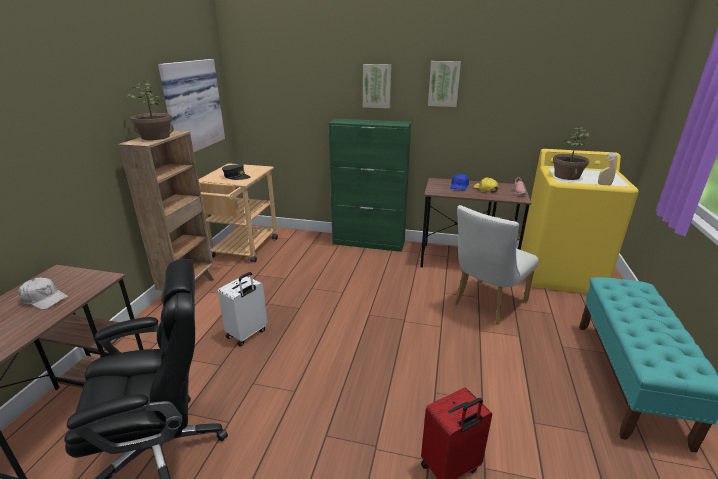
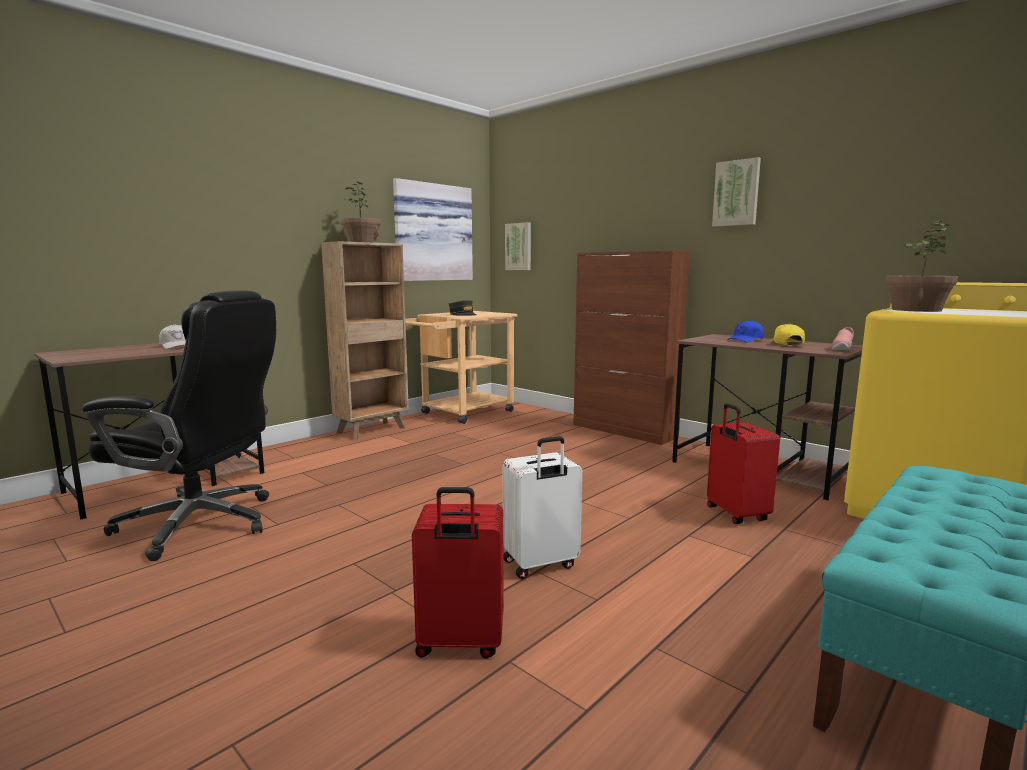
camera: 30 degrees right, 15 degrees down
(247, 334) = (382, 470): white suitcase -> white suitcase (540, 564)
(369, 243) = (624, 431): green cabinet -> brown cabinet
(377, 86) = (648, 206): picture -> picture (519, 247)
(486, 304) = (735, 514): white chair -> red suitcase
(604, 184) = (979, 315): beige spray bottle -> none

